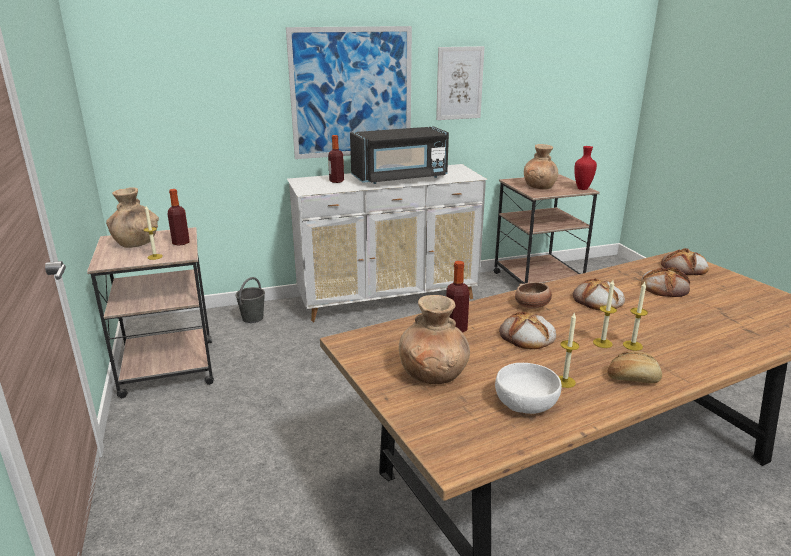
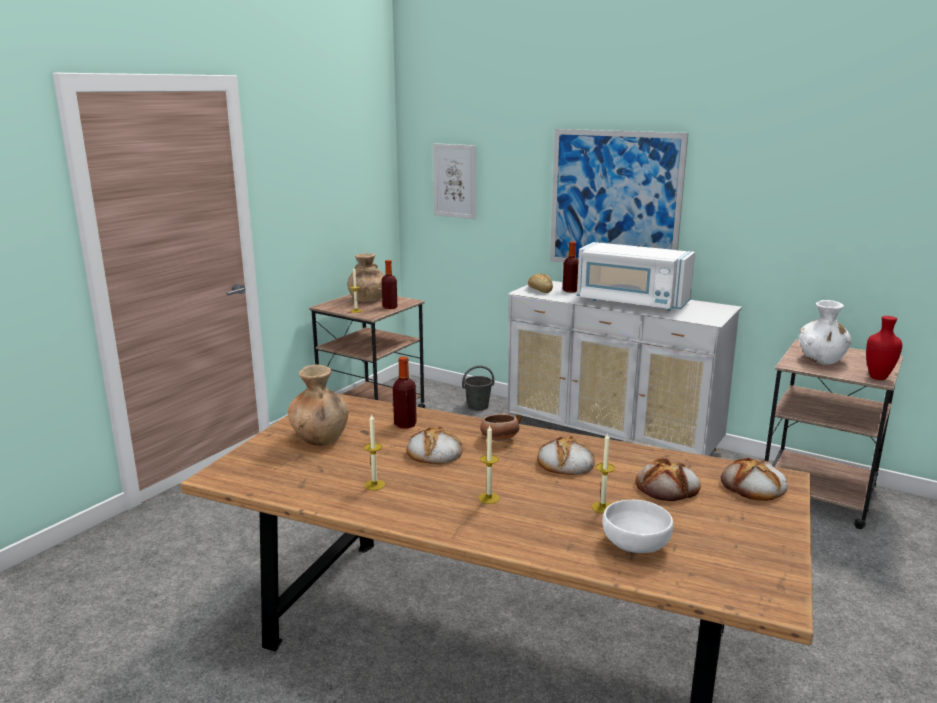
camera: 50 degrees right, 5 degrees down
(400, 178) = (631, 302): black microwave -> white microwave
(459, 83) = (747, 205): picture -> picture (455, 181)
(526, 403) = (320, 479): white bowl -> white bowl (636, 544)
(539, 187) = (821, 359): brown vase -> white vase
(602, 343) = (472, 484): candle -> candle (602, 507)
(632, 378) = (421, 511): bread -> bread (540, 290)

